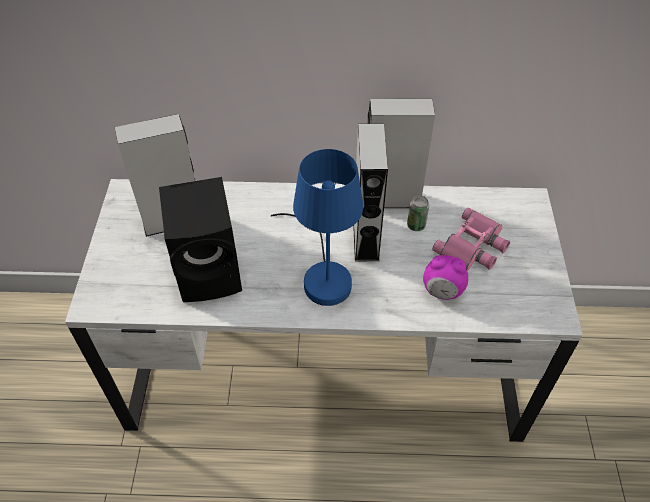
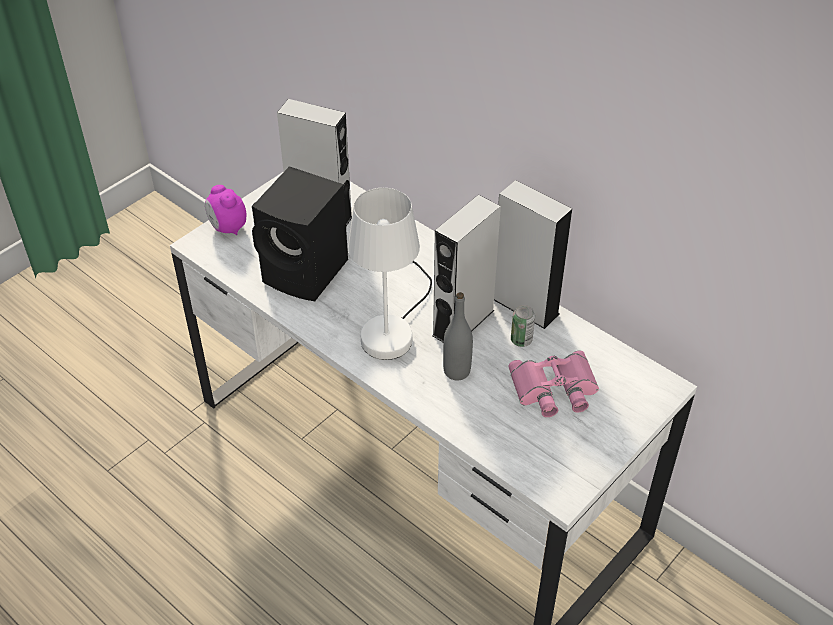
camera: 40 degrees right, 5 degrees down
(322, 274) = (393, 328): blue table lamp -> white table lamp
(400, 276) = (456, 371): none -> grey bottle
(442, 291) = (479, 407): alarm clock -> alarm clock (227, 228)

